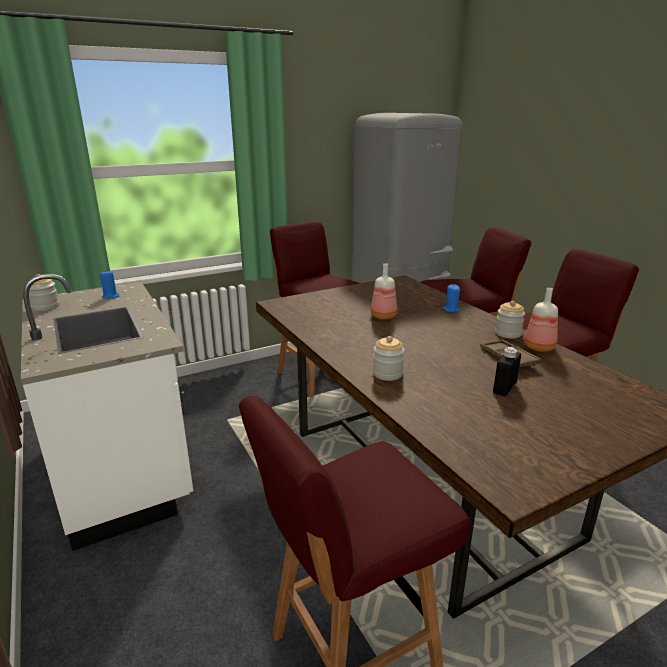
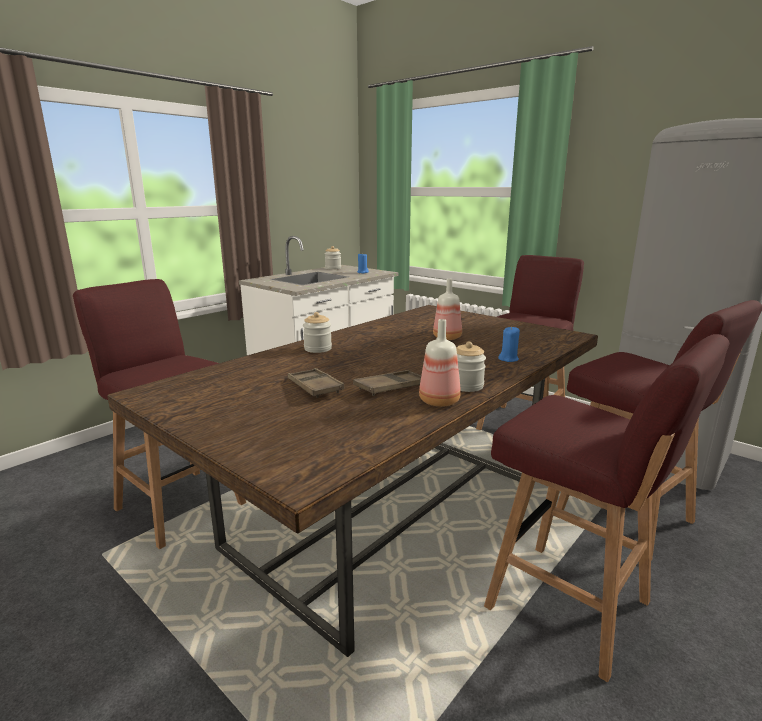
camera: 70 degrees right, 5 degrees down
(504, 388) = (315, 387): black bottle -> brown tray

